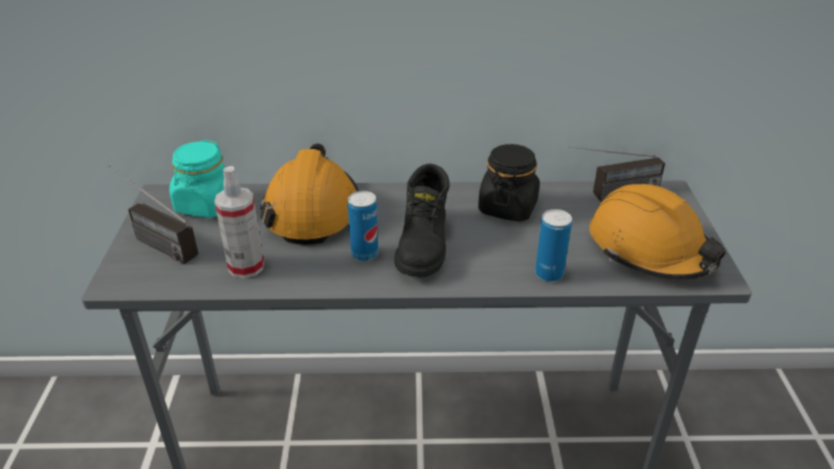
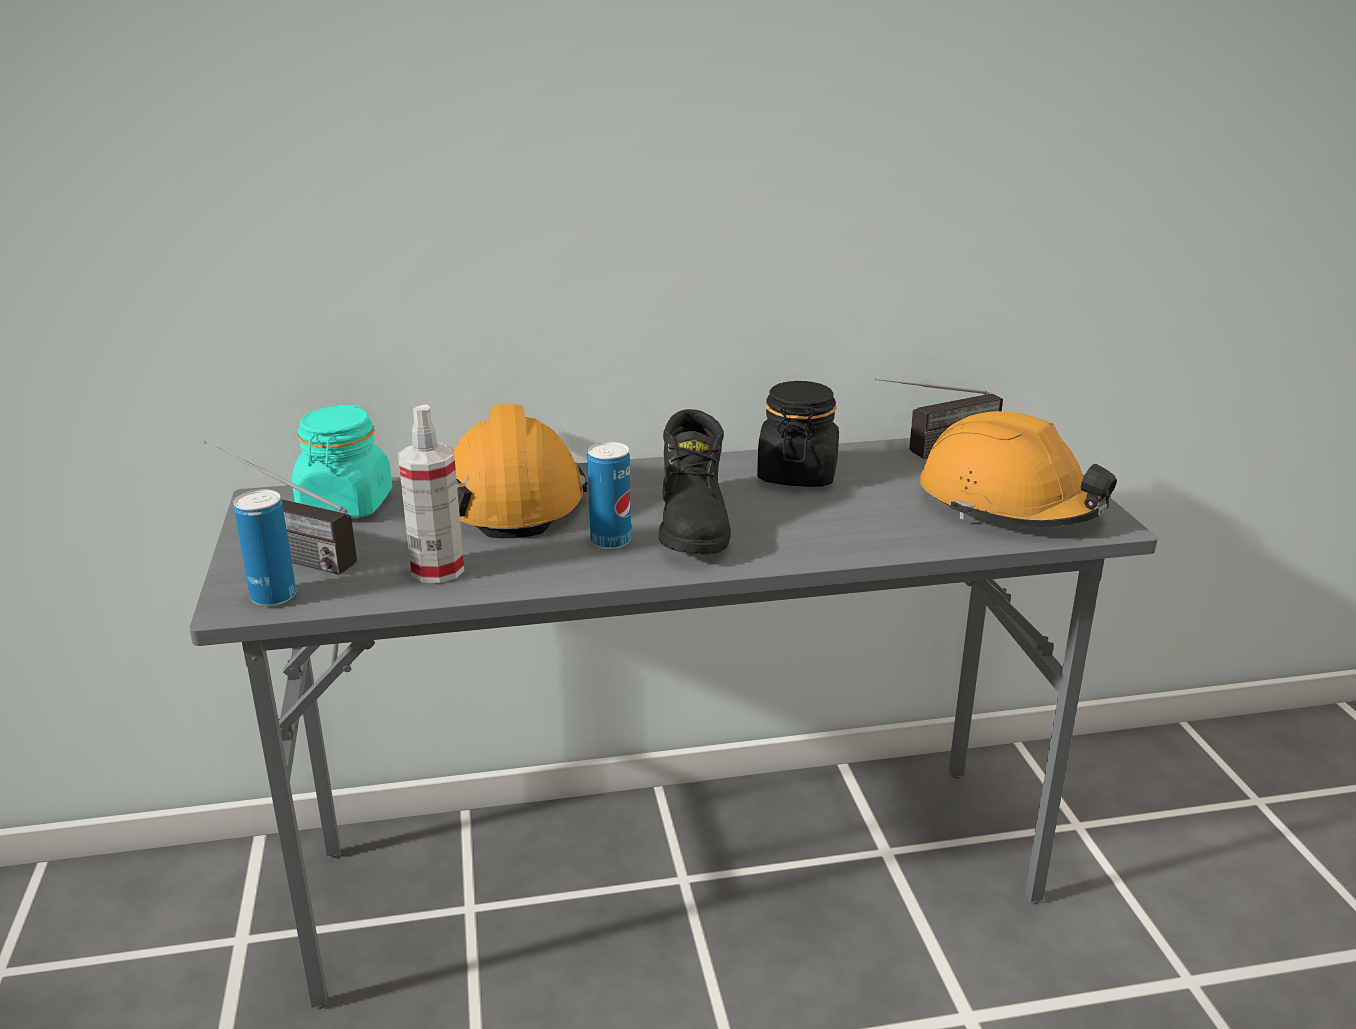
camera: 10 degrees left, 10 degrees down
(549, 274) = (882, 541): can -> can (273, 597)

